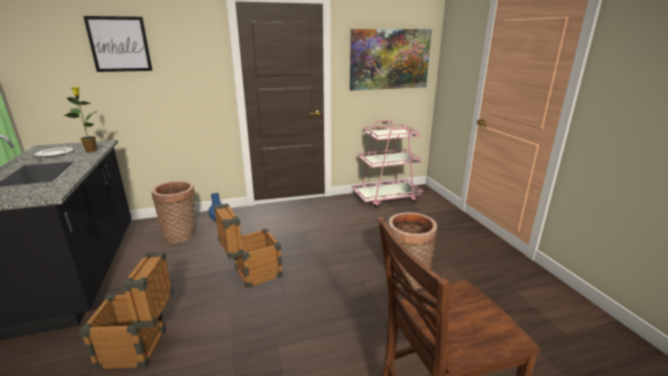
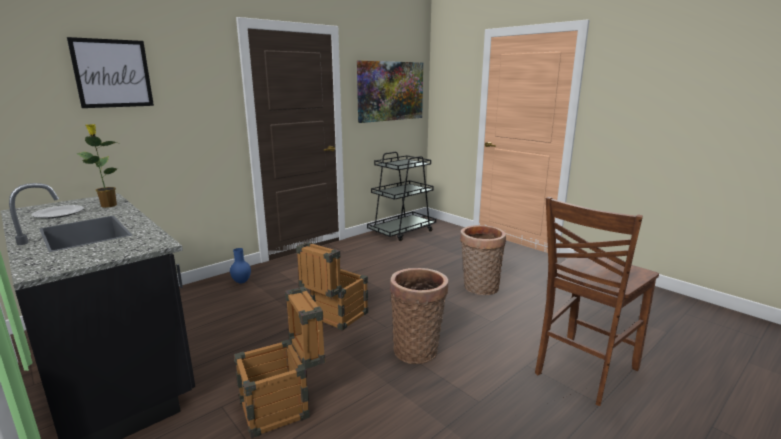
camera: 25 degrees left, 5 degrees down
(181, 235) = (210, 303): basket -> basket (417, 349)
(387, 198) = (402, 232): pink cart -> black cart

